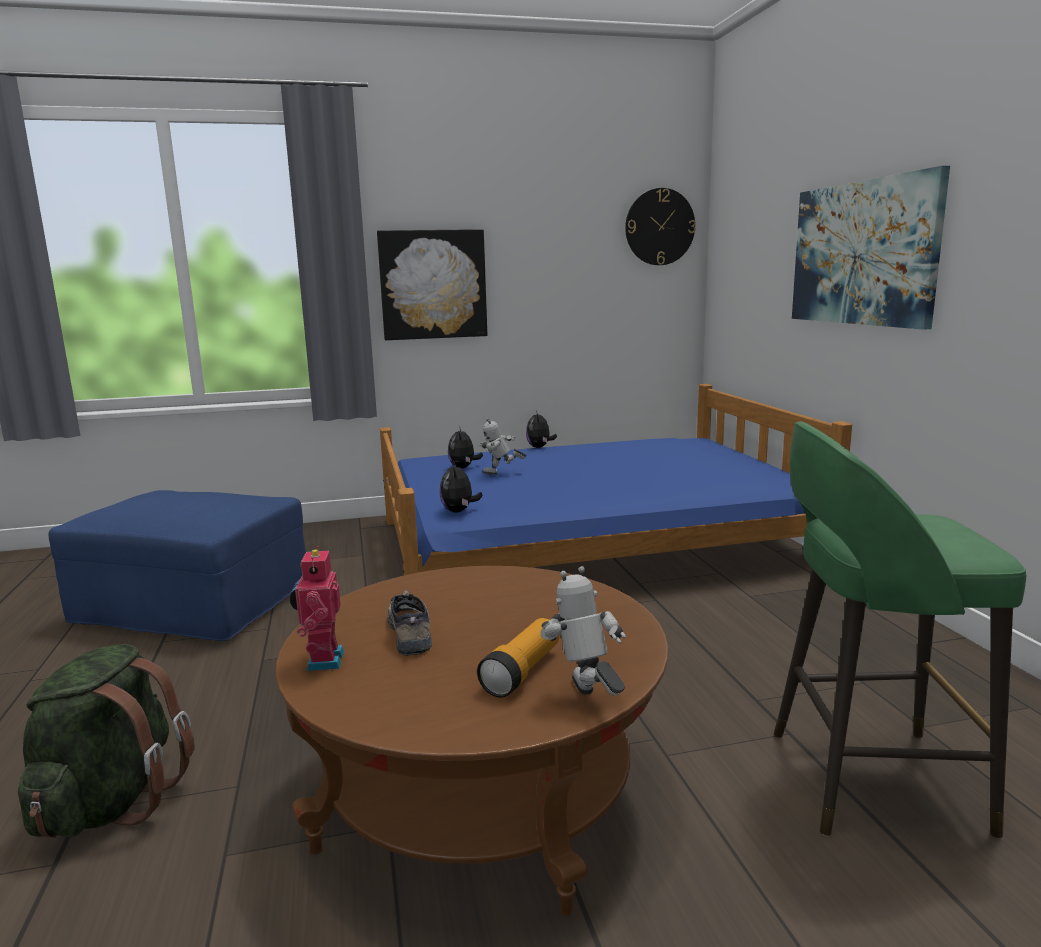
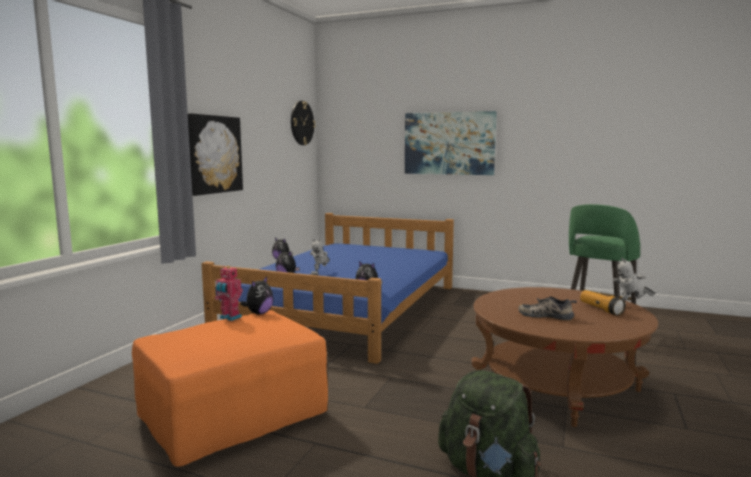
camera: 55 degrees left, 5 degrees down
(195, 604) = (233, 415): blue ottoman -> orange ottoman
(265, 497) = (259, 313): none -> plush toy
(322, 661) = (563, 331): toy robot -> toy robot (229, 318)

